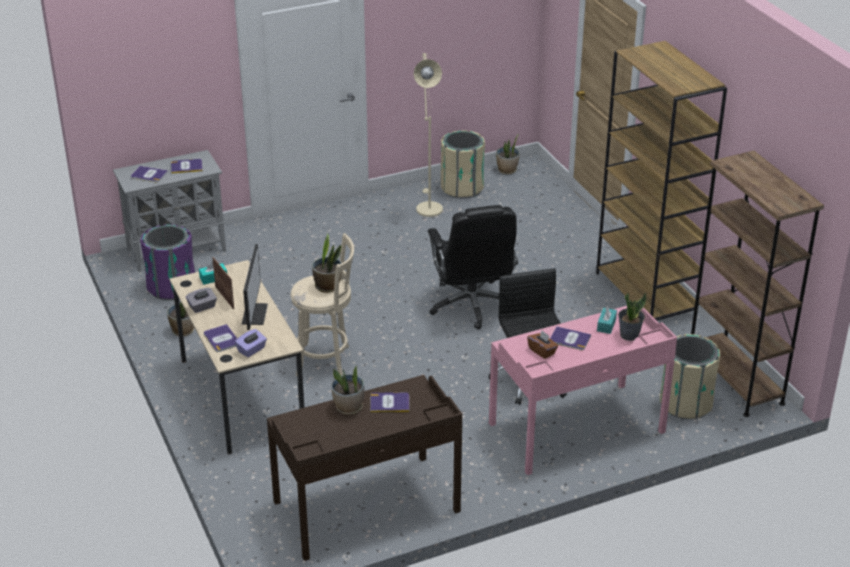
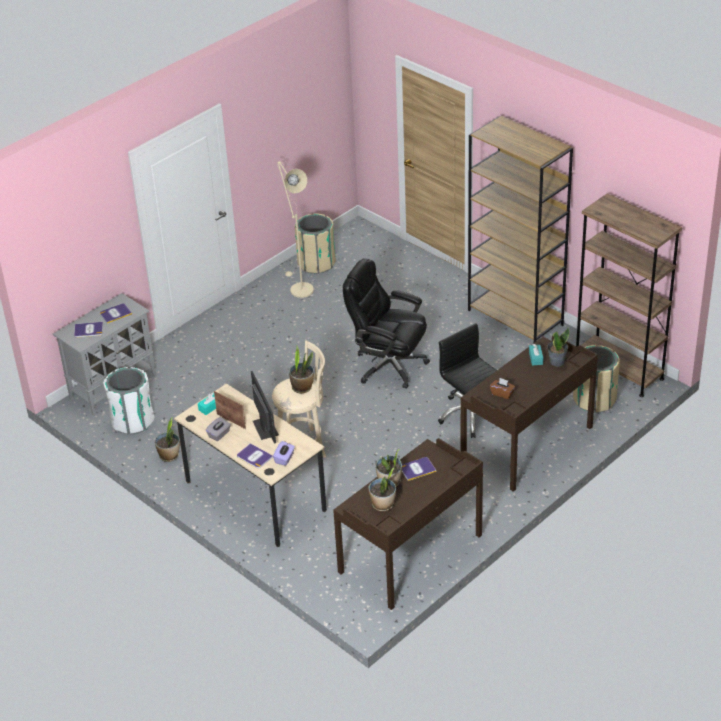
camera: 20 degrees left, 5 degrees up
(172, 287) = (132, 421): purple trash can -> white trash can
(472, 305) = (388, 365): black office chair -> black office chair turned 150 degrees clockwise
(507, 170) = (343, 237): potted plant -> potted plant (383, 505)
(569, 339) = (516, 377): book -> none
(577, 428) = (528, 443): pink desk -> brown desk

